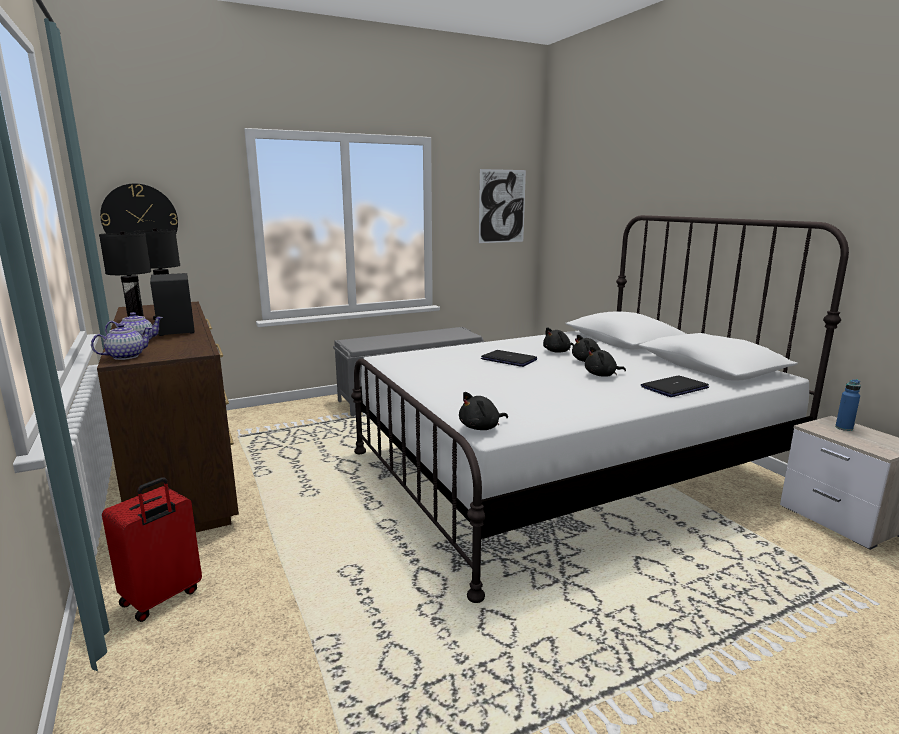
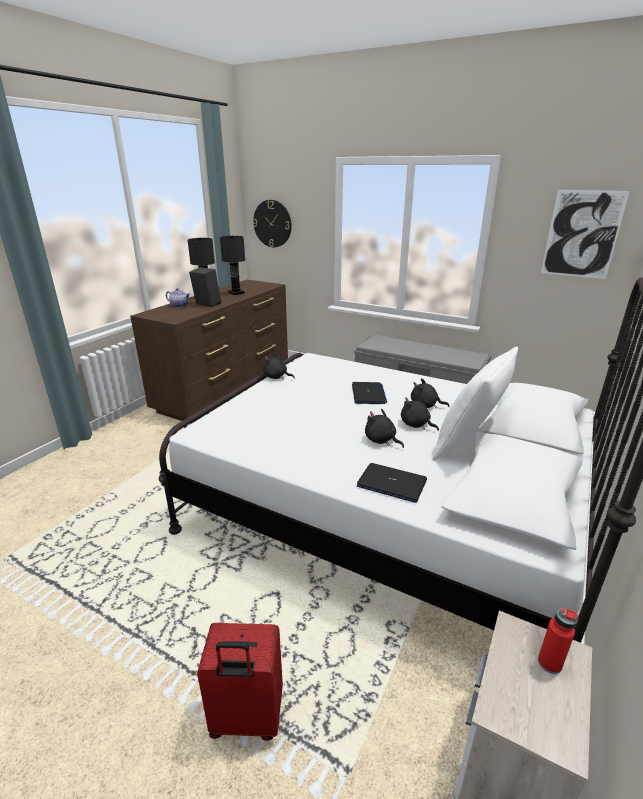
camera: 55 degrees right, 10 degrees up
(125, 356) = (152, 313): teapot -> none
(162, 598) = (120, 439): red suitcase -> red suitcase (246, 719)
(481, 427) = (201, 426): black plush toy -> black plush toy (276, 377)
(634, 357) = (469, 443): none -> white pillow
(844, 428) = (549, 663): blue bottle -> red bottle

